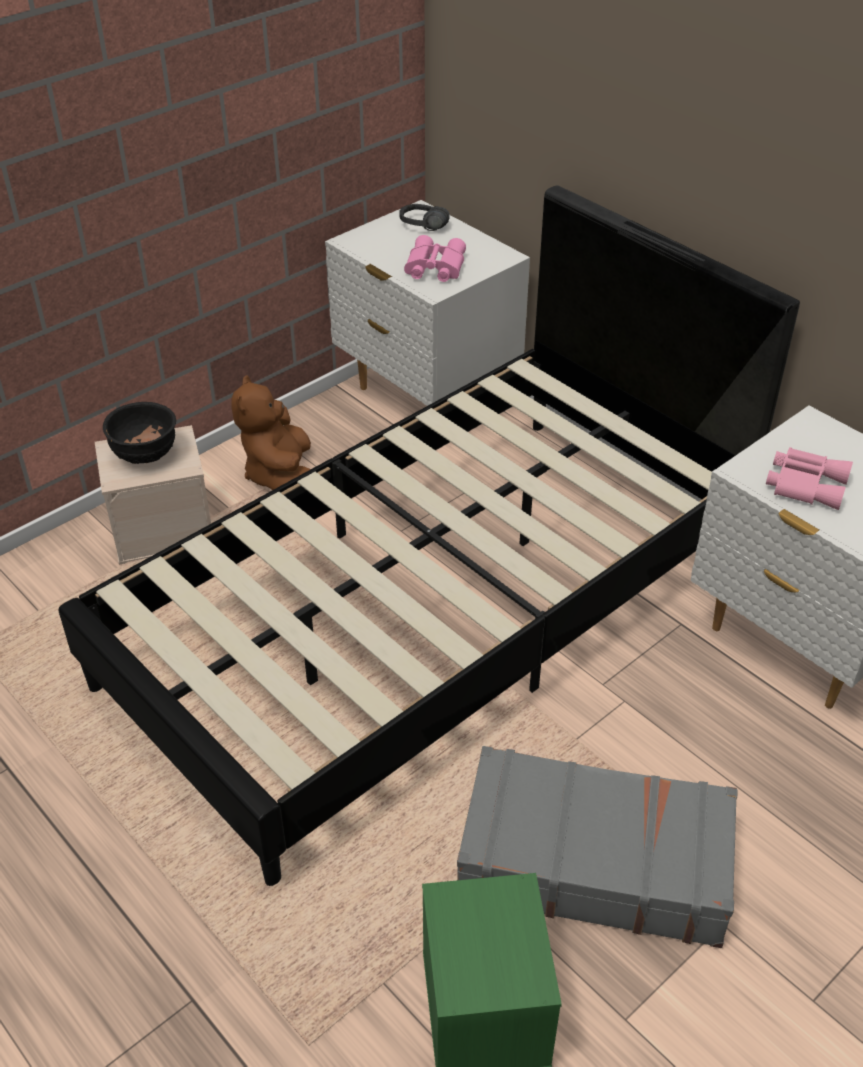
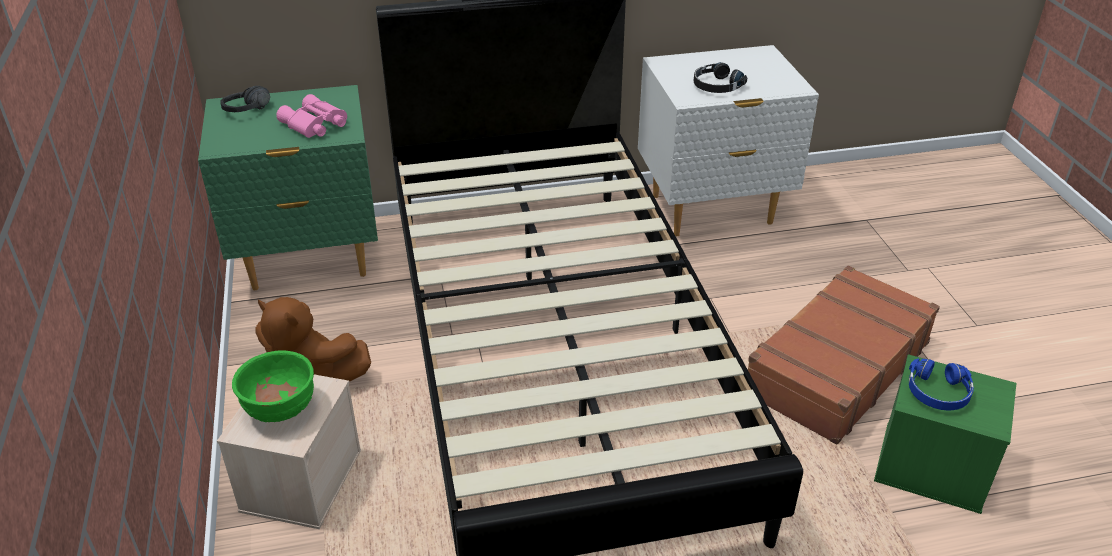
camera: 60 degrees left, 5 degrees down
(146, 455) = (281, 409): black bowl -> green bowl
(427, 397) = (309, 260): white nightstand -> green nightstand
(481, 920) = (938, 392): none -> blue headphones
(593, 860) = (836, 367): grey suitcase -> brown suitcase
(805, 483) = (716, 86): pink binoculars -> black headphones

